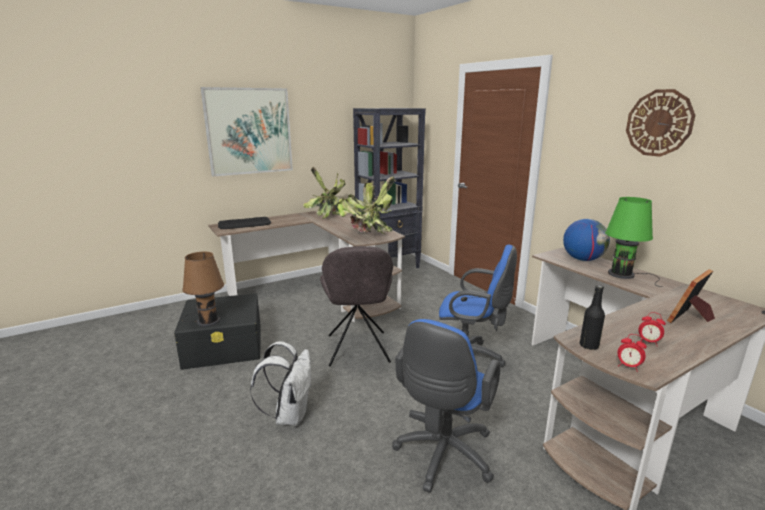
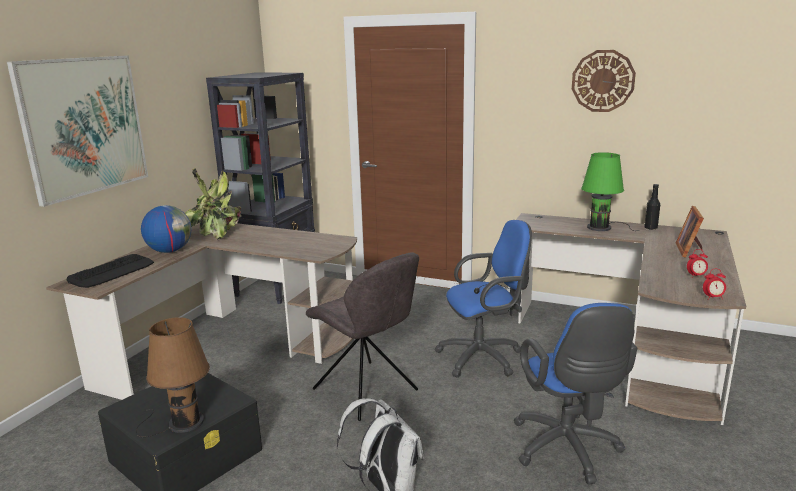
camera: 35 degrees left, 0 degrees up
(368, 235) = (315, 246): potted plant -> none
(582, 259) = (553, 222): globe -> globe (170, 251)
(589, 346) = (670, 291): black bottle -> black bottle (650, 228)

